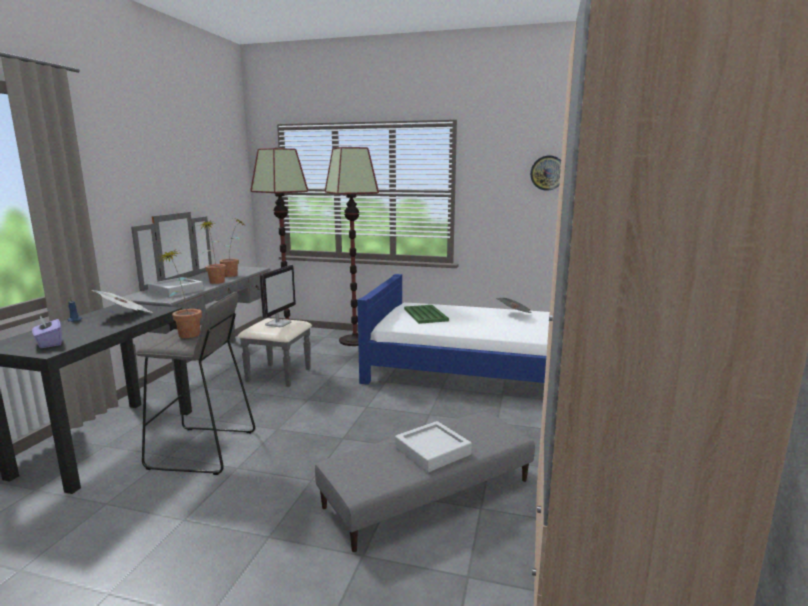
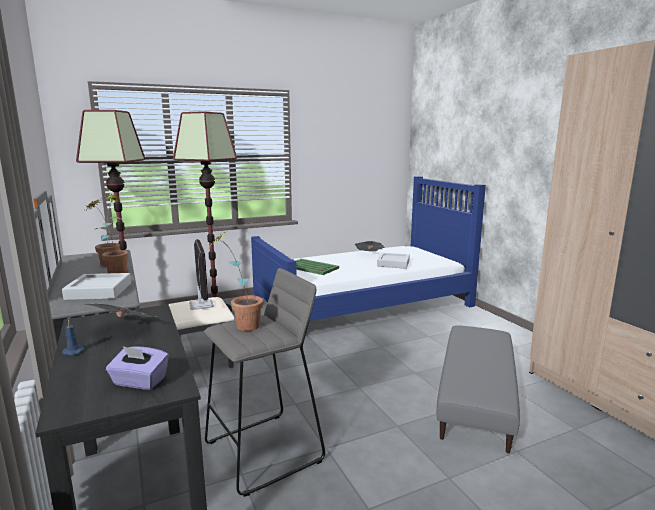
camera: 40 degrees left, 0 degrees up
(432, 451) = (486, 359): grey tray -> grey tray (393, 263)
(547, 173) = (360, 138): wall clock -> none

